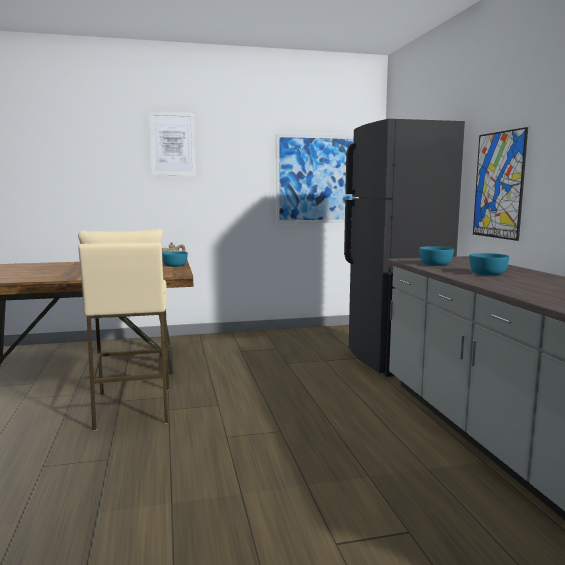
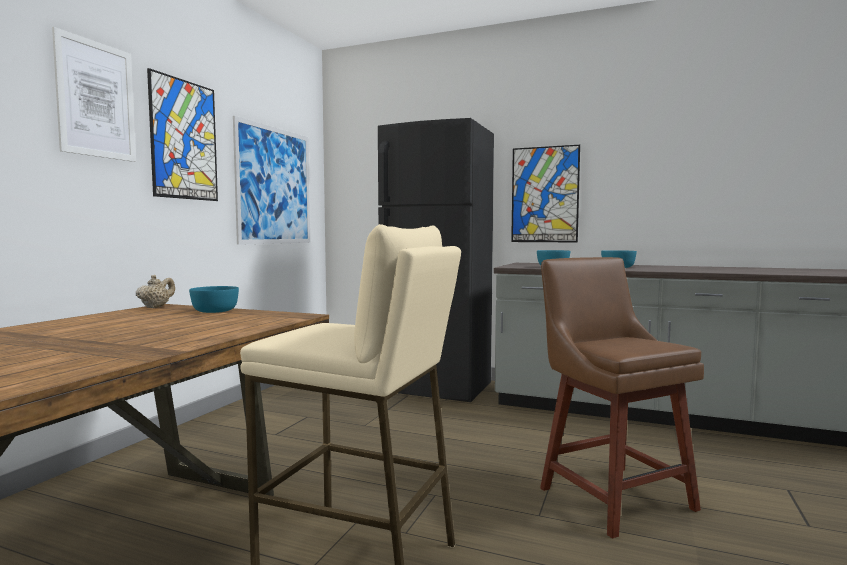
camera: 55 degrees left, 5 degrees down
(232, 157) = (184, 140): none -> picture
(286, 454) = (611, 495): none -> brown chair

